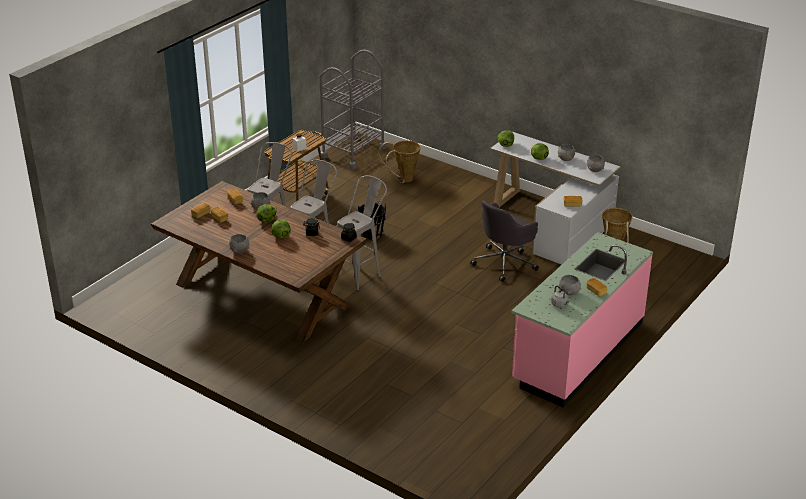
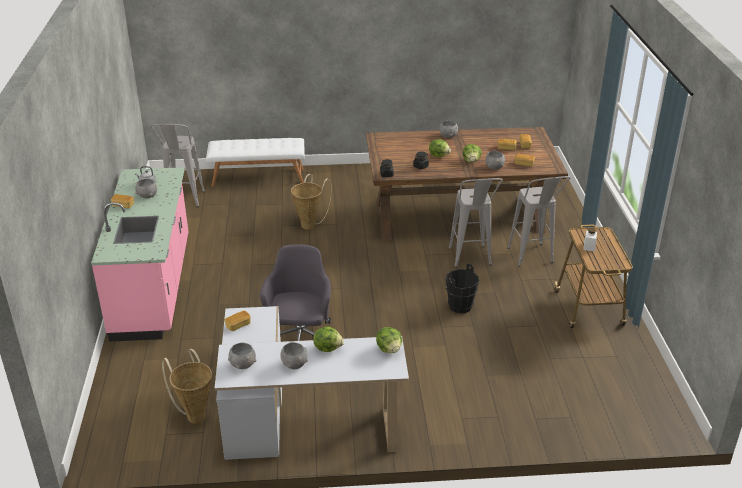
camera: 140 degrees right, 0 degrees up
(353, 152) = (647, 400): grey cart -> none
(362, 274) = (411, 265): grey stool -> grey stool (184, 202)
(371, 432) = (258, 177): none -> white bench
(403, 180) = (533, 390): basket -> basket (310, 224)

